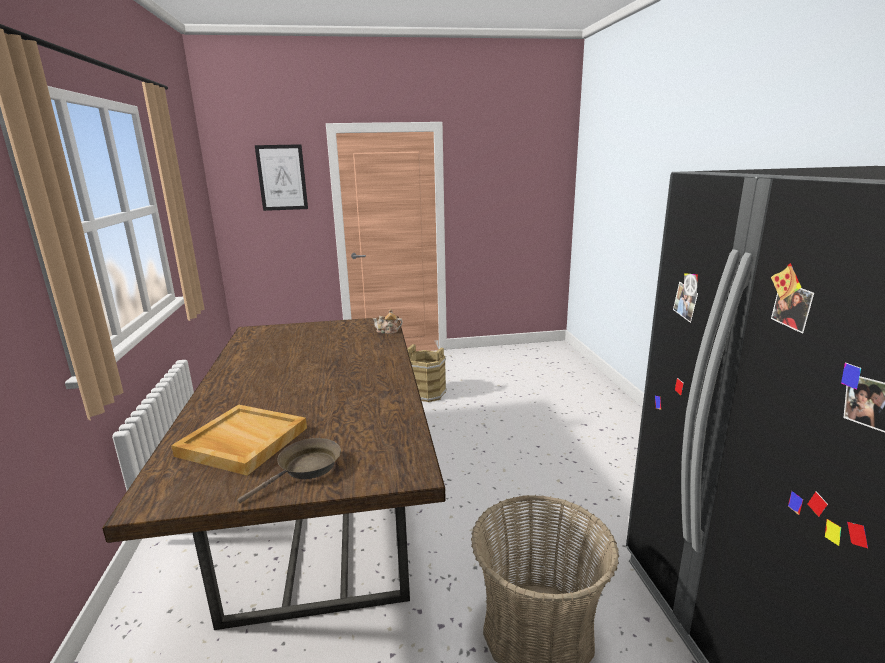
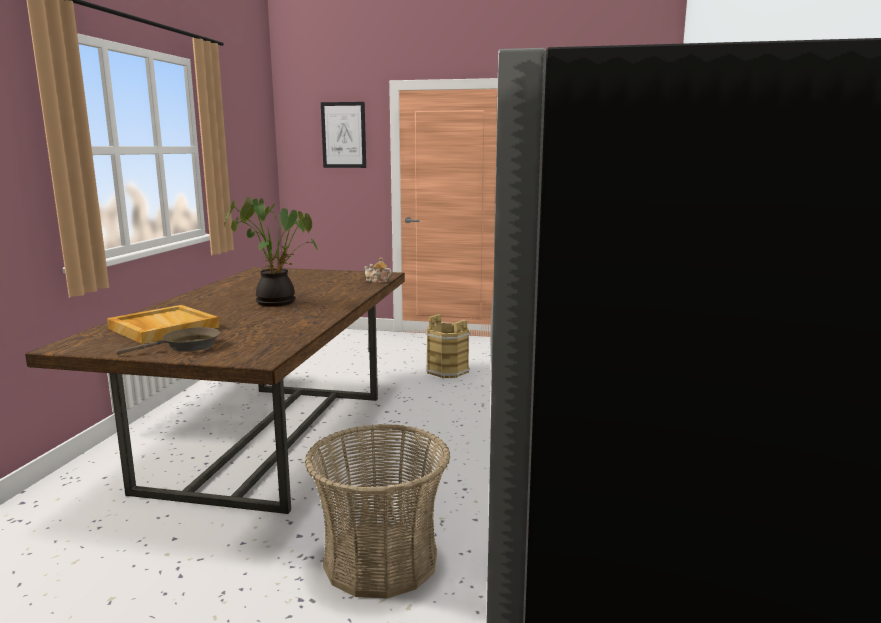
camera: 20 degrees right, 5 degrees down
(324, 376) = (277, 302): none -> potted plant

